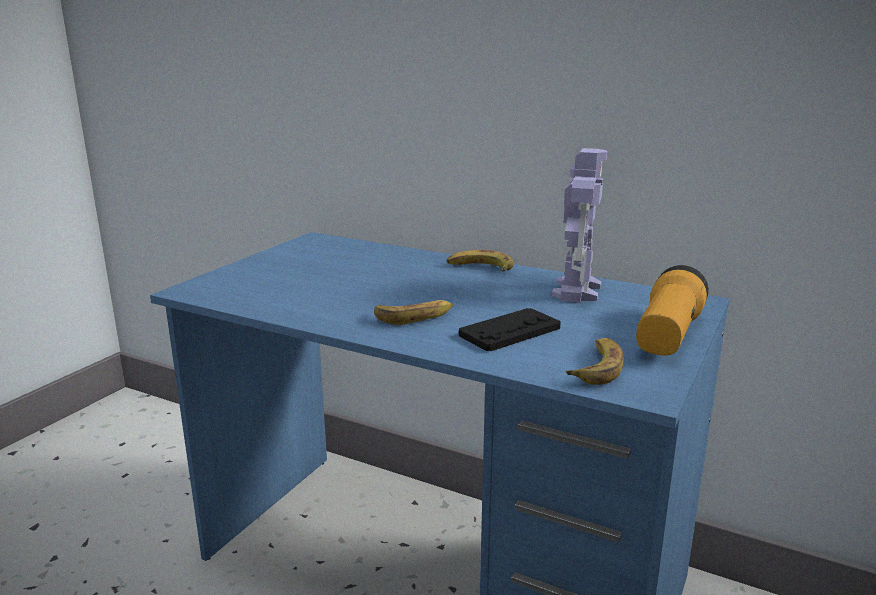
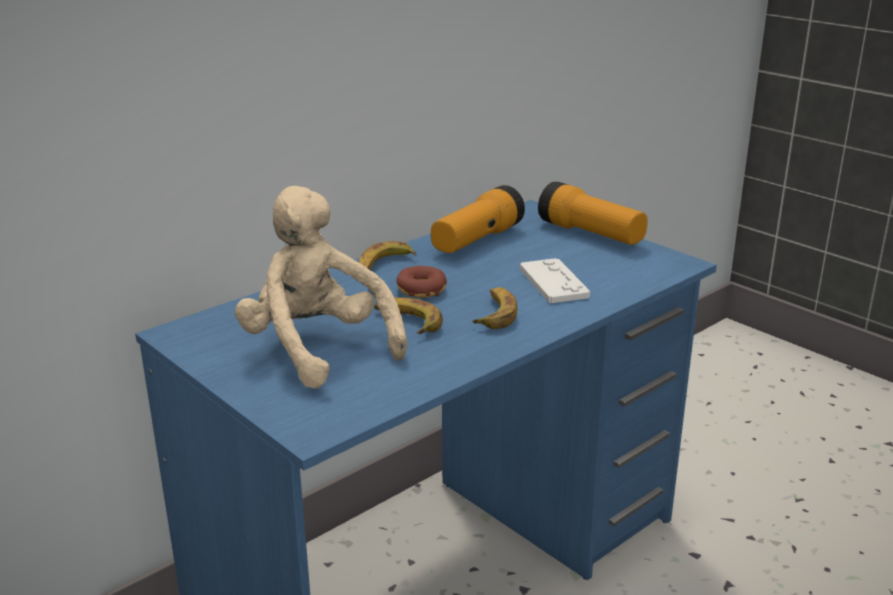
camera: 70 degrees left, 5 degrees up
(310, 273) = (317, 349): none -> beige plush toy
(441, 286) = (421, 290): none -> donut
(510, 331) = (553, 282): black game controller -> white game controller
(577, 290) = (477, 240): toy robot -> flashlight
(597, 367) = (636, 268): banana -> banana (407, 322)

